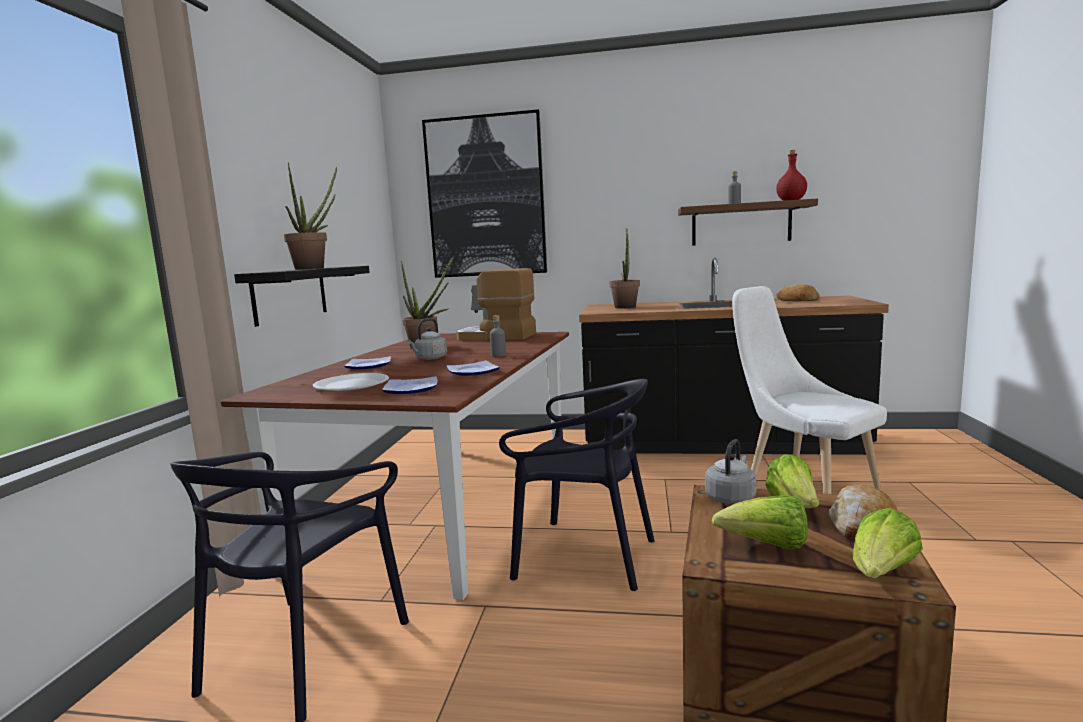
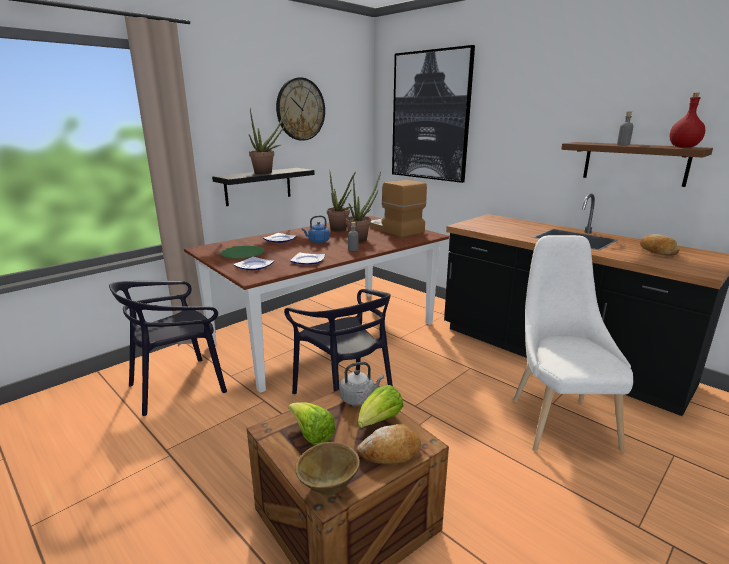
camera: 35 degrees right, 10 degrees up
(325, 181) = (300, 109): none -> wall clock
(351, 384) = (242, 253): white plate -> green plate
(430, 358) = (317, 241): grey kettle -> blue kettle
(625, 306) = (502, 223): potted plant -> potted plant (361, 239)
(882, 573) = (329, 484): lettuce -> brown bowl

